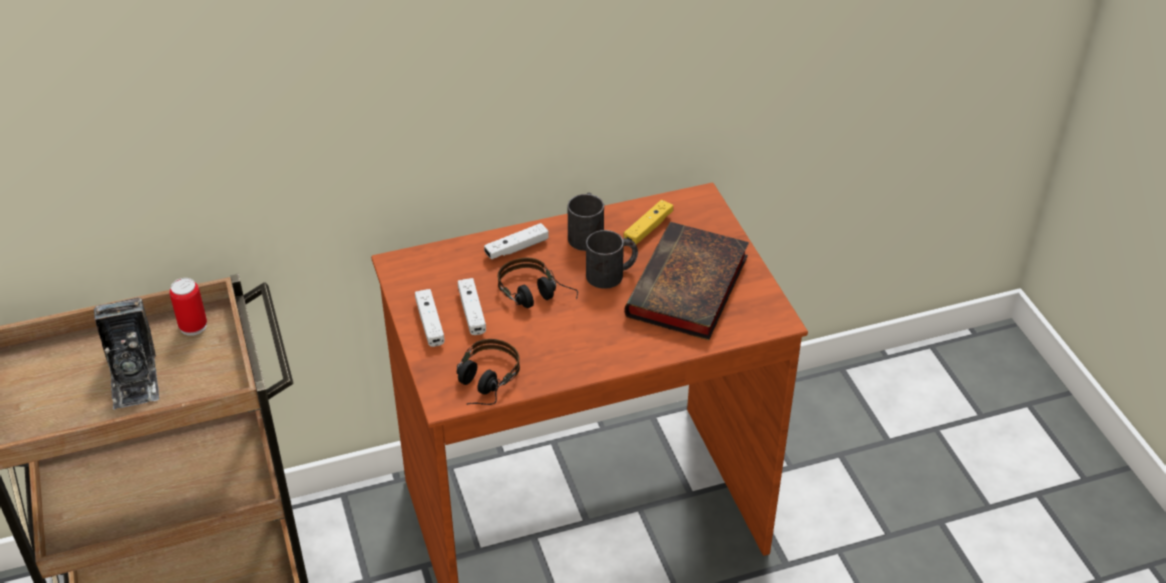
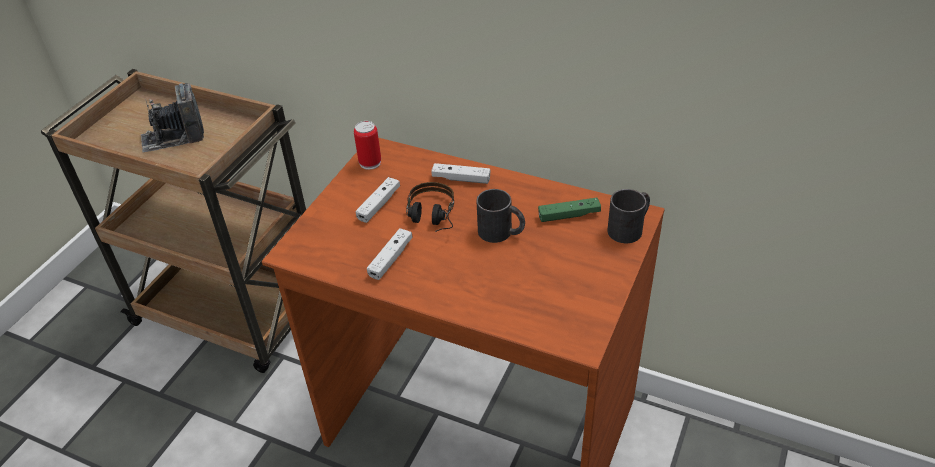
camera: 45 degrees right, 0 degrees up
(134, 376) = (173, 137): camera -> camera turned 45 degrees clockwise
(193, 326) = (235, 126): can -> can (370, 162)
(430, 323) = (346, 197): white game controller -> white game controller (391, 259)
(482, 386) = (321, 257): headphones -> none
(586, 233) = (520, 194): black mug -> black mug (629, 228)
(648, 228) = (569, 215): yellow game controller -> green game controller
(688, 289) = (541, 276): book -> none

